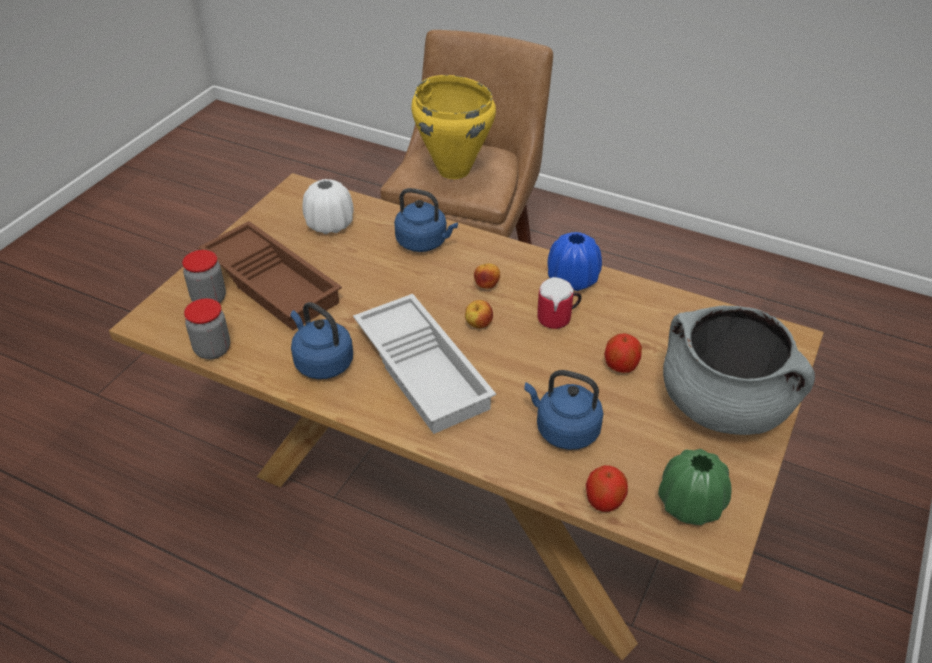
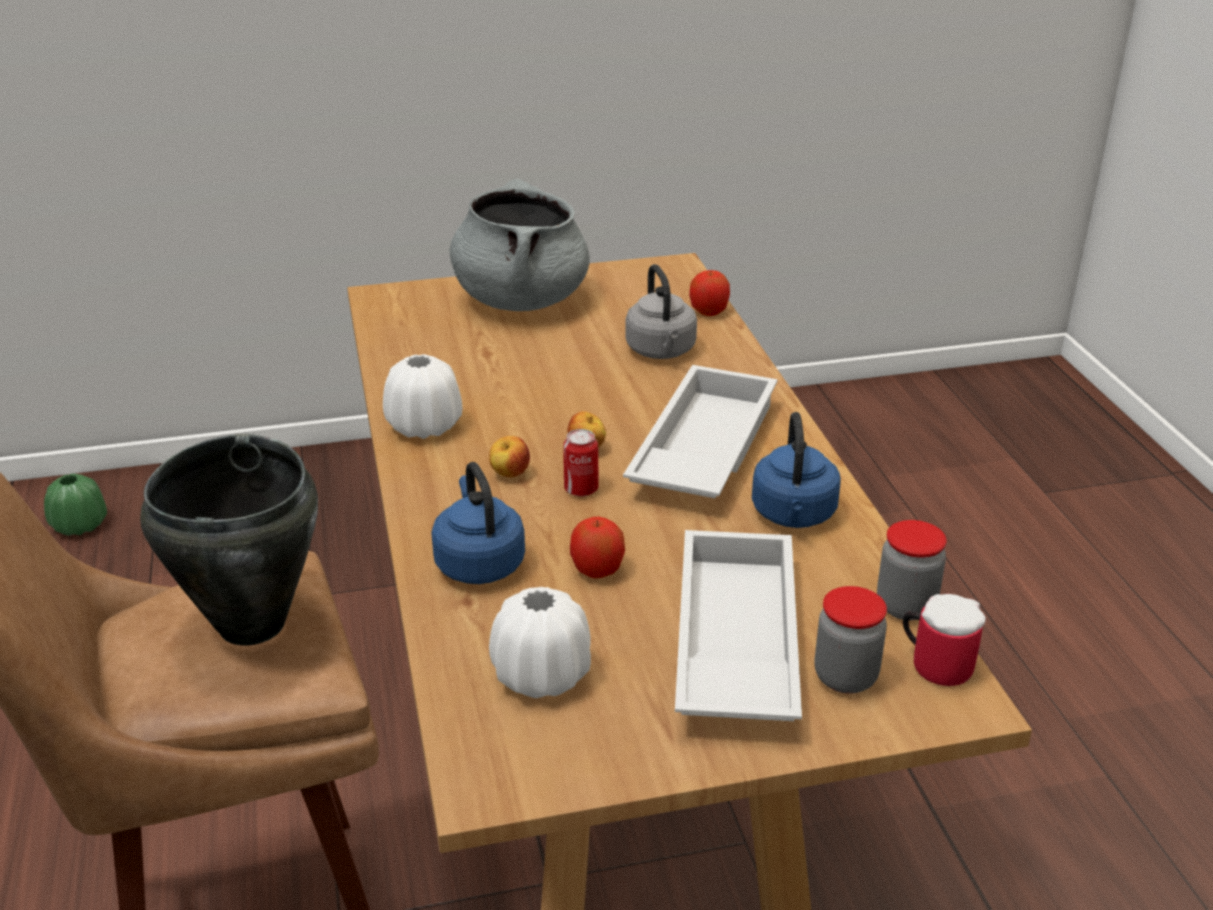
camera: 130 degrees left, 10 degrees down
(274, 282) = (731, 642): brown tray -> white tray
(442, 302) = (581, 489): none -> can
(454, 170) = (250, 625): yellow cooking pot -> black cooking pot
(559, 319) = (508, 409): mug -> mug (935, 662)
(564, 430) = (661, 351): blue kettle -> grey kettle
(572, 280) = (424, 426): blue vase -> white vase
(620, 366) = (536, 354): apple -> apple (597, 570)
(690, 505) = (656, 283): green vase -> green vase (80, 525)

